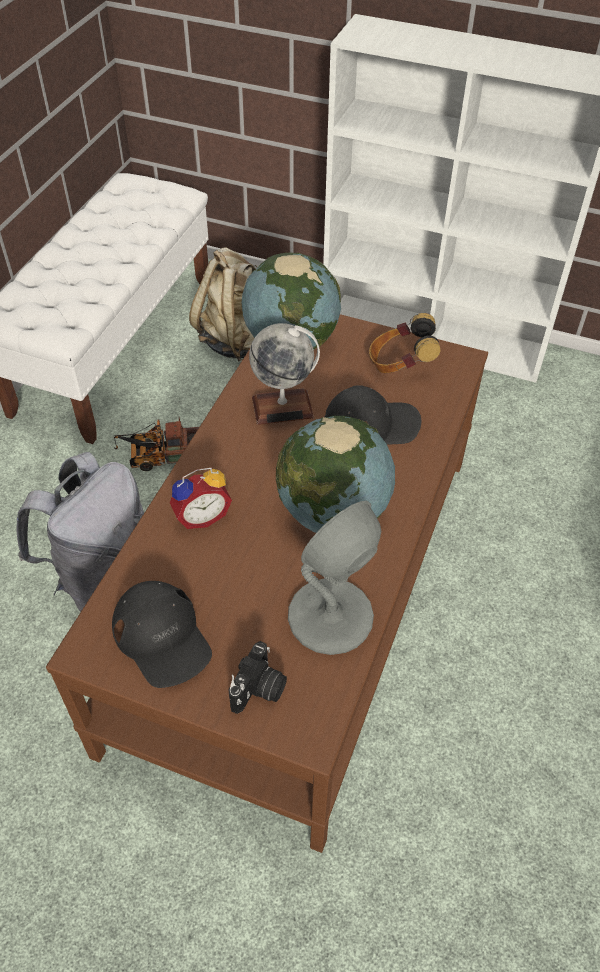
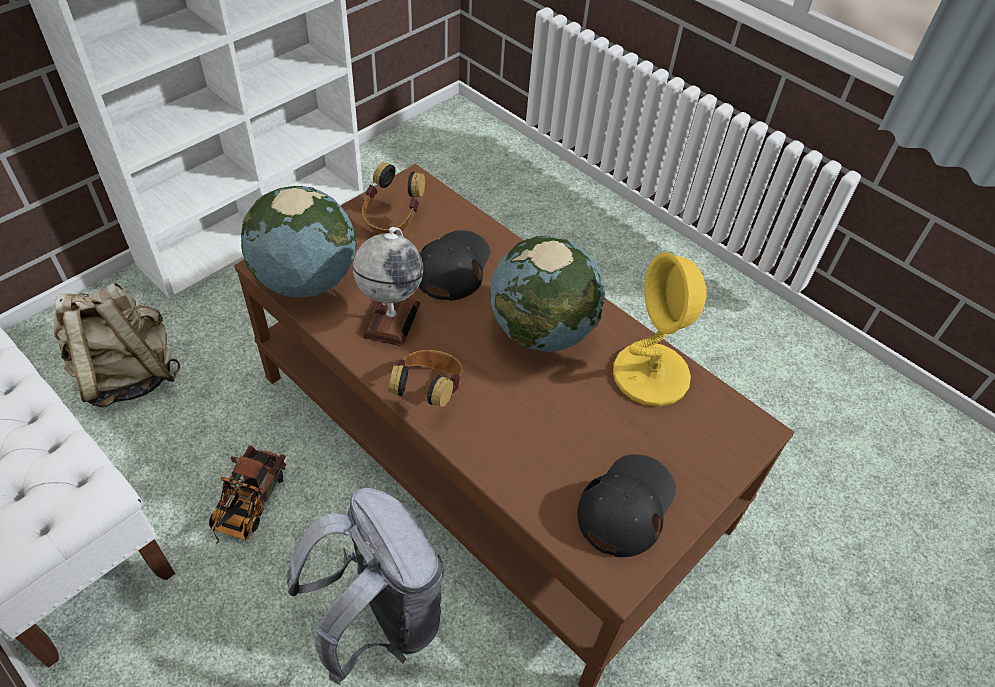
camera: 70 degrees left, 0 degrees up
(162, 637) = (626, 505): black cap -> black cap turned 45 degrees counterclockwise
(201, 515) = (496, 429): alarm clock -> none
(218, 458) = (428, 391): none -> headphones
(259, 690) = (706, 449): camera -> none
(330, 617) = (651, 375): grey table lamp -> yellow table lamp

